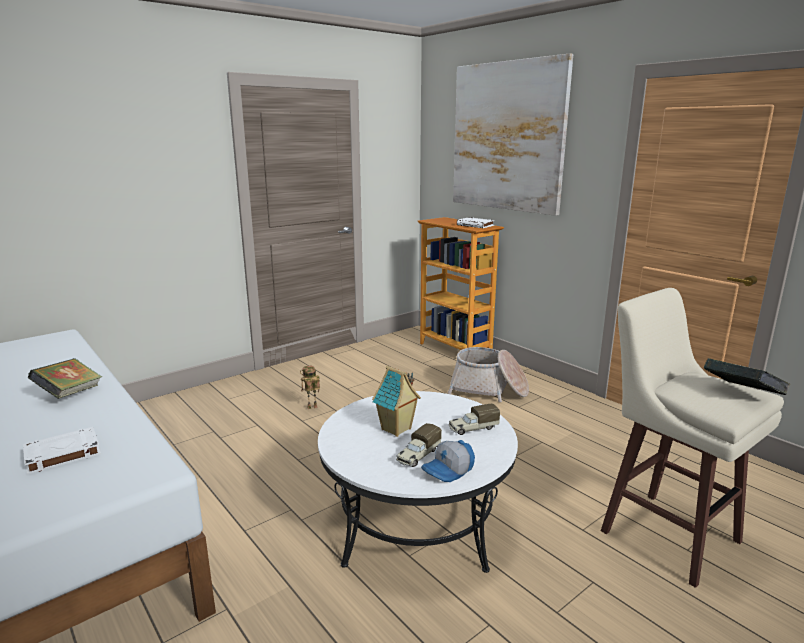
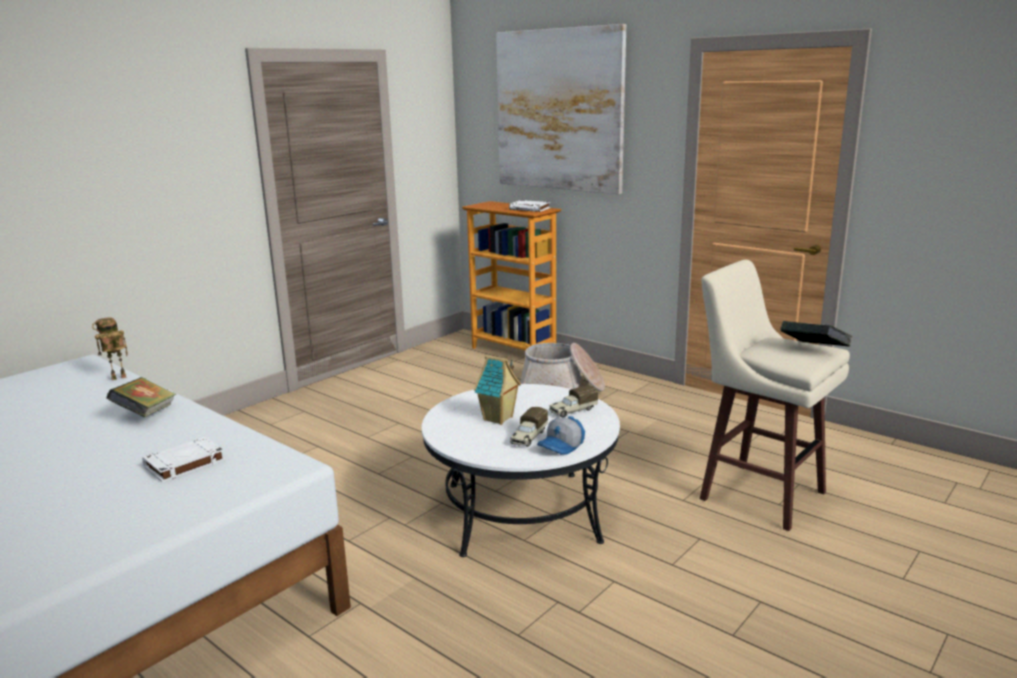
camera: 10 degrees left, 0 degrees up
(312, 408) = (373, 424): toy robot -> toy robot (118, 378)

